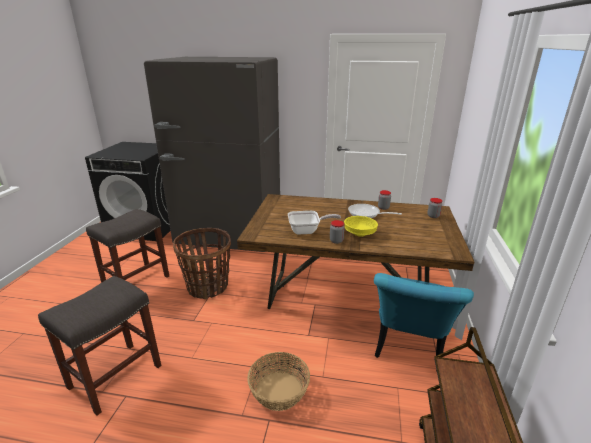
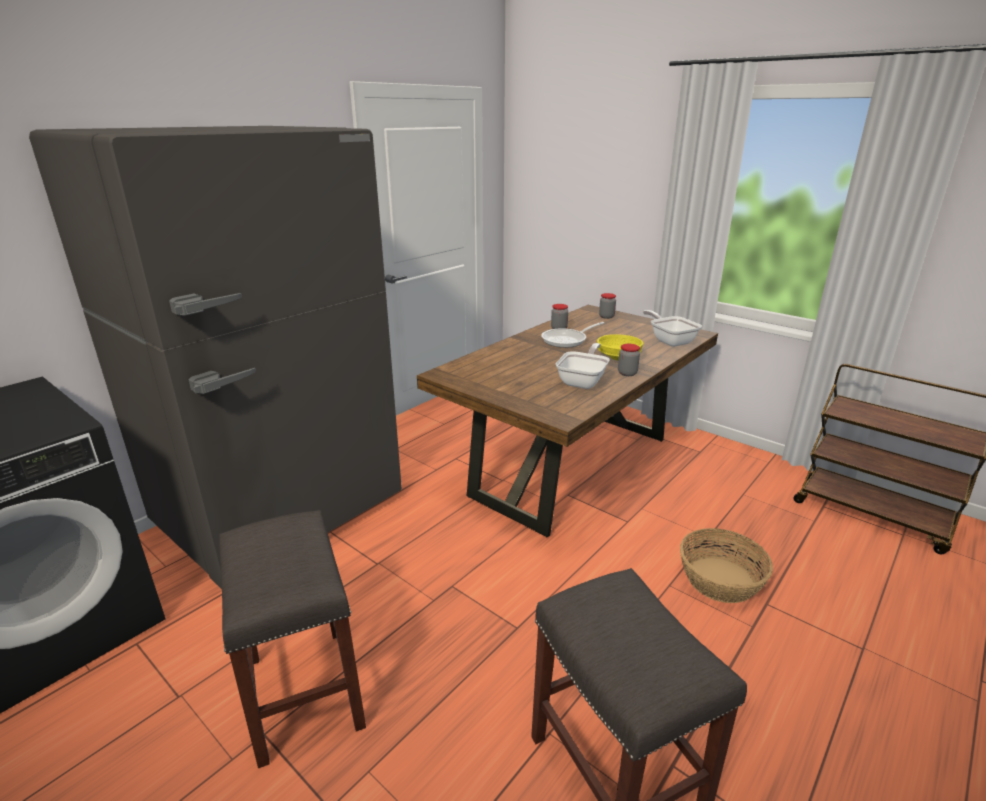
camera: 60 degrees left, 0 degrees up
(208, 287) = (431, 585): basket -> none
(408, 349) = (689, 465): turquoise chair -> none
(420, 245) = (670, 341): none -> frying pan

